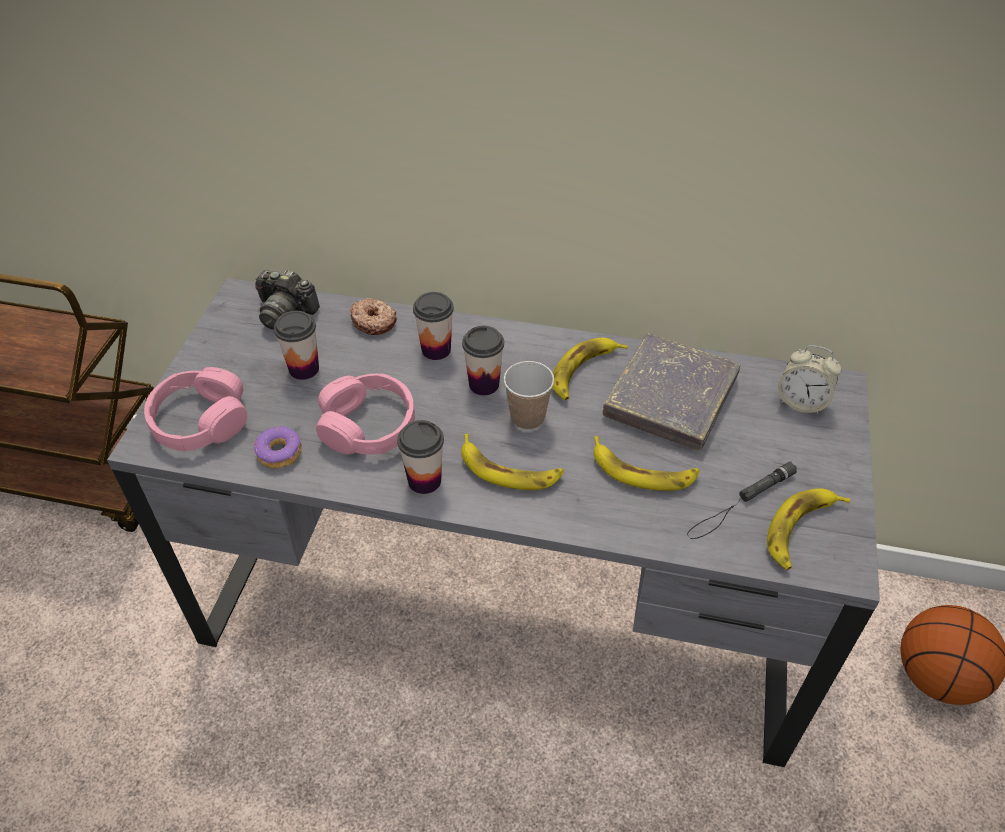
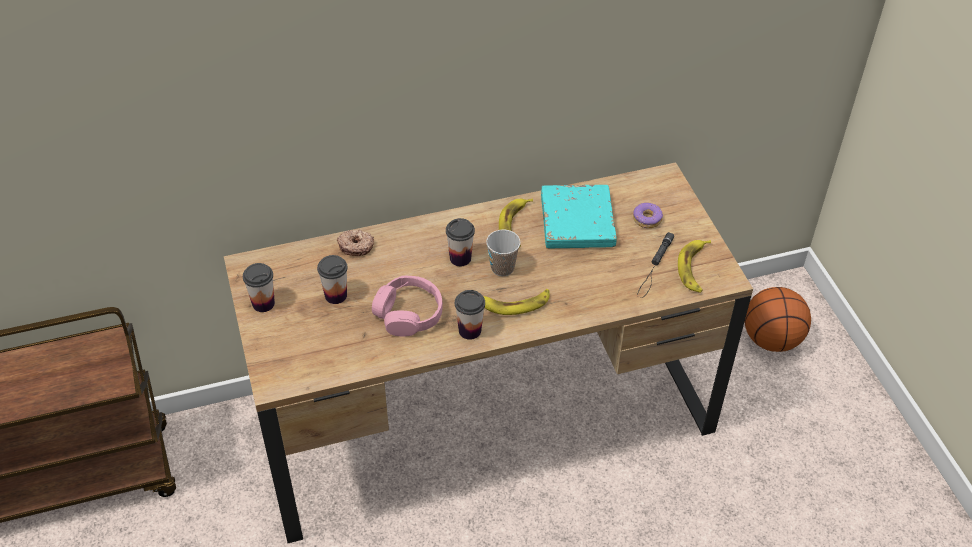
camera: 30 degrees left, 0 degrees up
(200, 421) = (296, 356): pink headphones -> none
(280, 453) = (367, 353): donut -> donut (647, 219)
(285, 312) = (288, 263): camera -> none
(436, 350) = (412, 248): cup -> cup (263, 303)
(502, 602) = (484, 417): grey desk -> brown desk
(642, 471) = (590, 271): banana -> none
(671, 397) = (577, 221): grey book -> turquoise book
(801, 402) = (651, 194): alarm clock -> none

